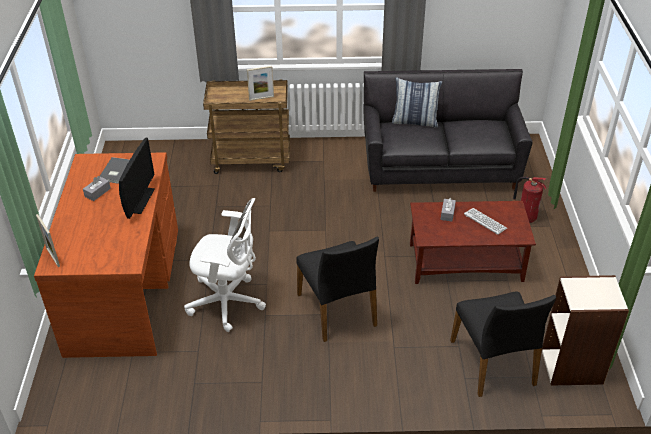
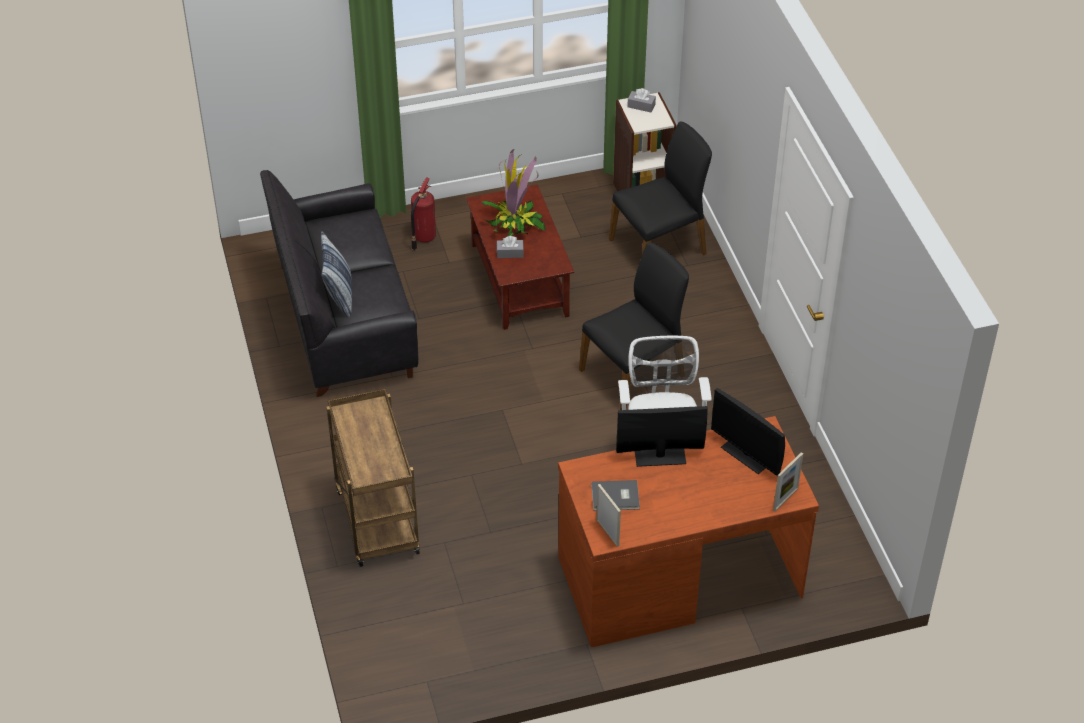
camera: 105 degrees left, 5 degrees up
(97, 192) = (662, 501): grey tissue box -> grey tissue box (641, 106)
(111, 246) = (746, 454): none -> monitor
(261, 98) = (370, 425): picture frame -> picture frame (607, 532)
(485, 221) = (514, 223): keyboard -> potted plant

